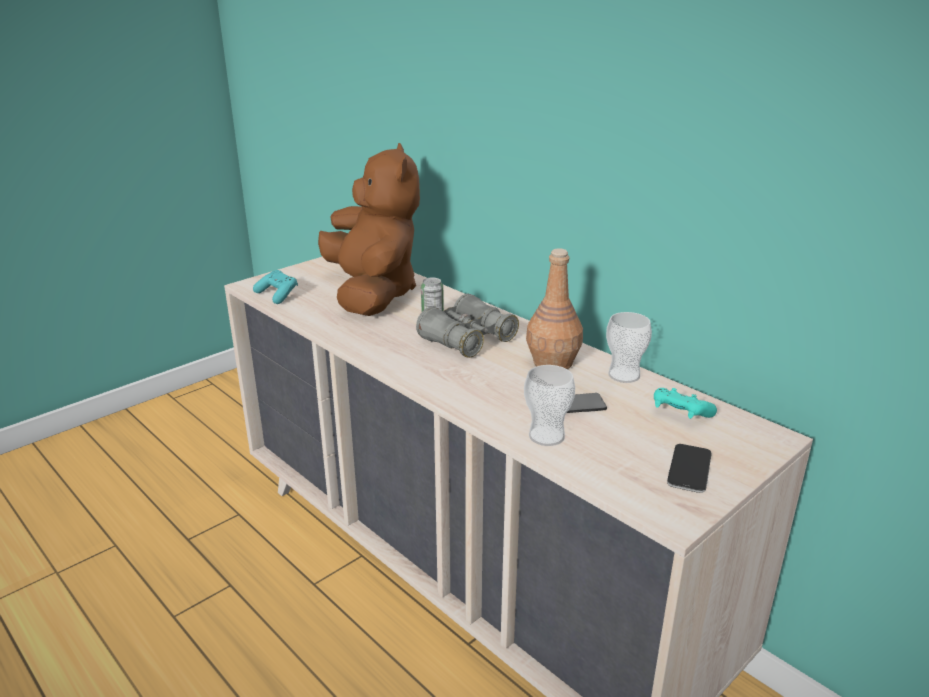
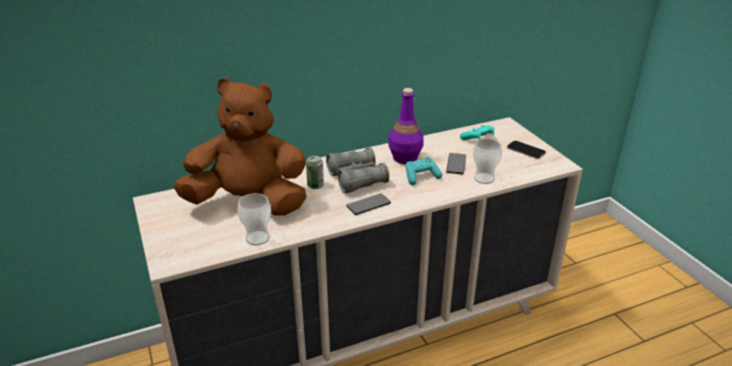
camera: 70 degrees left, 5 degrees up
(277, 295) = (207, 250): turquoise game controller -> turquoise game controller (421, 177)
(408, 358) = (368, 205): none -> phone
(552, 363) = (405, 158): brown bottle -> purple bottle
(624, 375) = (431, 142): cup -> cup (257, 238)

